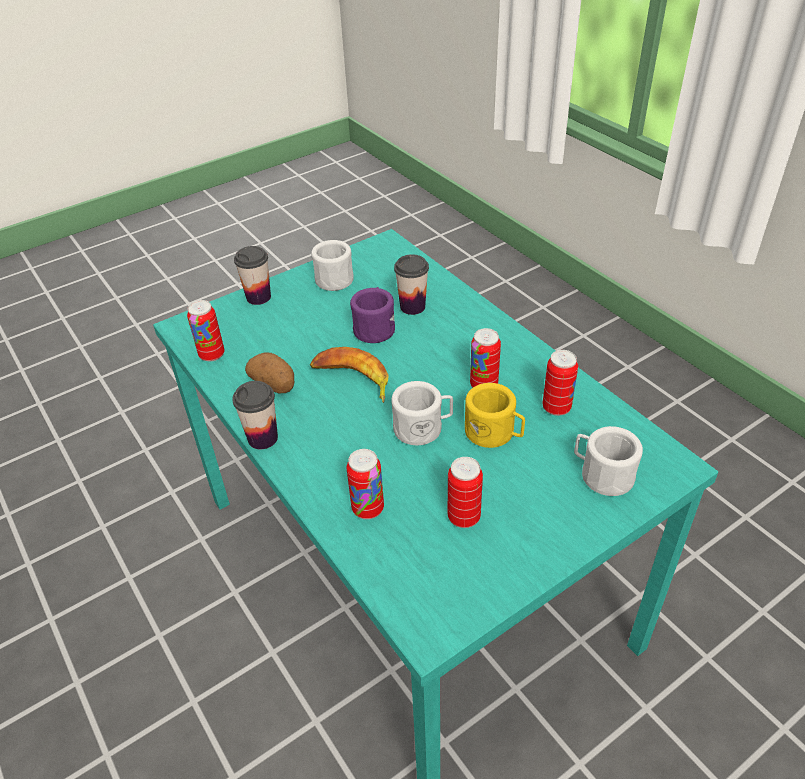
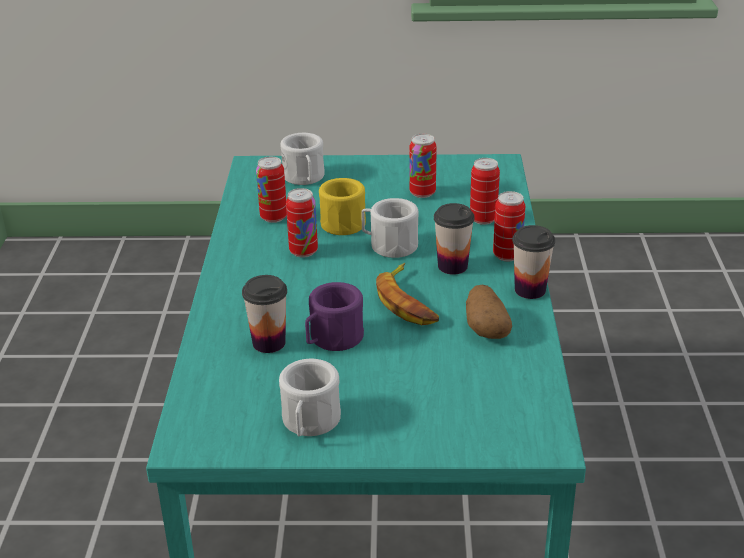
camera: 145 degrees left, 10 degrees down
(212, 355) = (531, 388): can -> can (507, 255)
(258, 297) = (424, 439): cup -> cup (452, 266)

